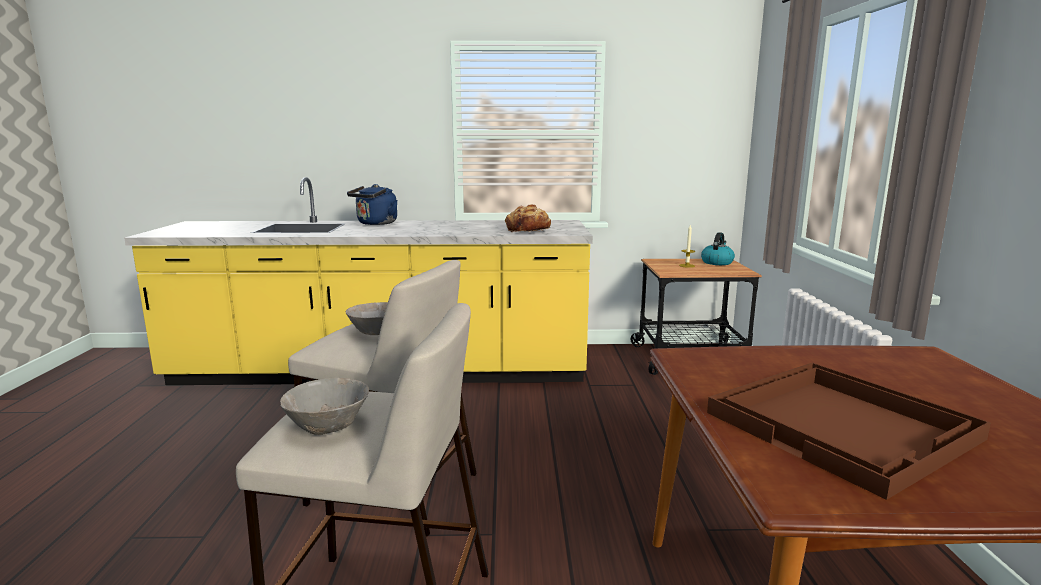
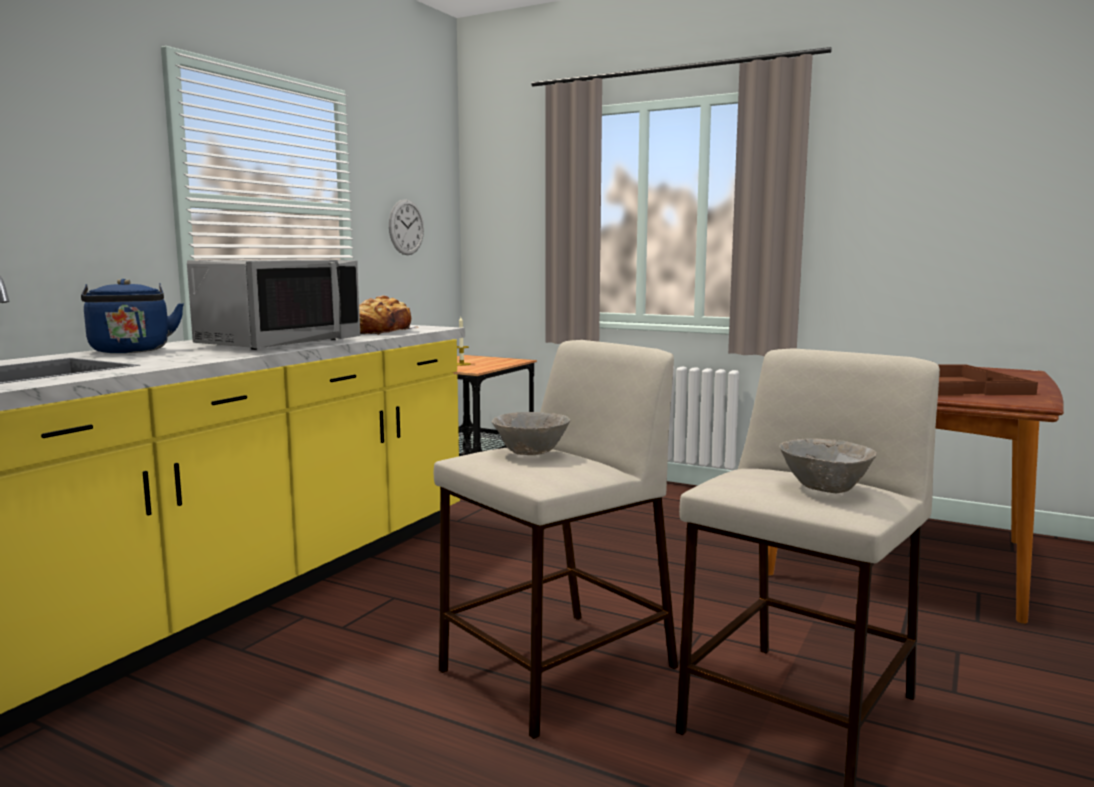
camera: 60 degrees left, 5 degrees down
(438, 229) = (278, 343): none -> grey microwave
(670, 145) = (406, 227): none -> wall clock
(717, 262) = (470, 358): kettle -> none

